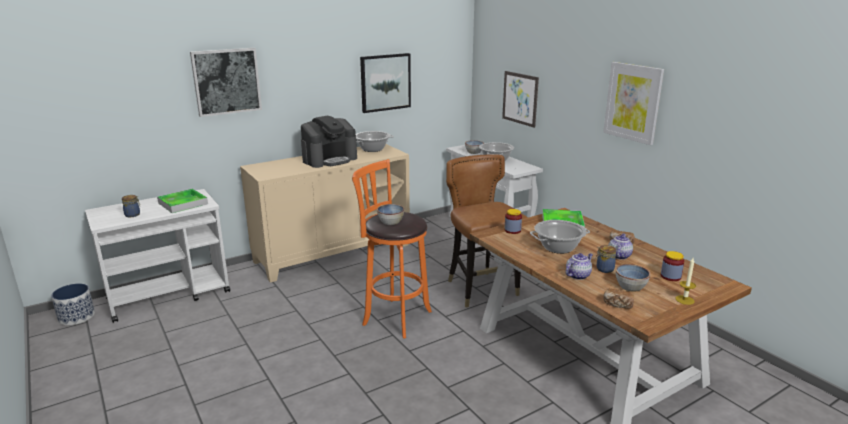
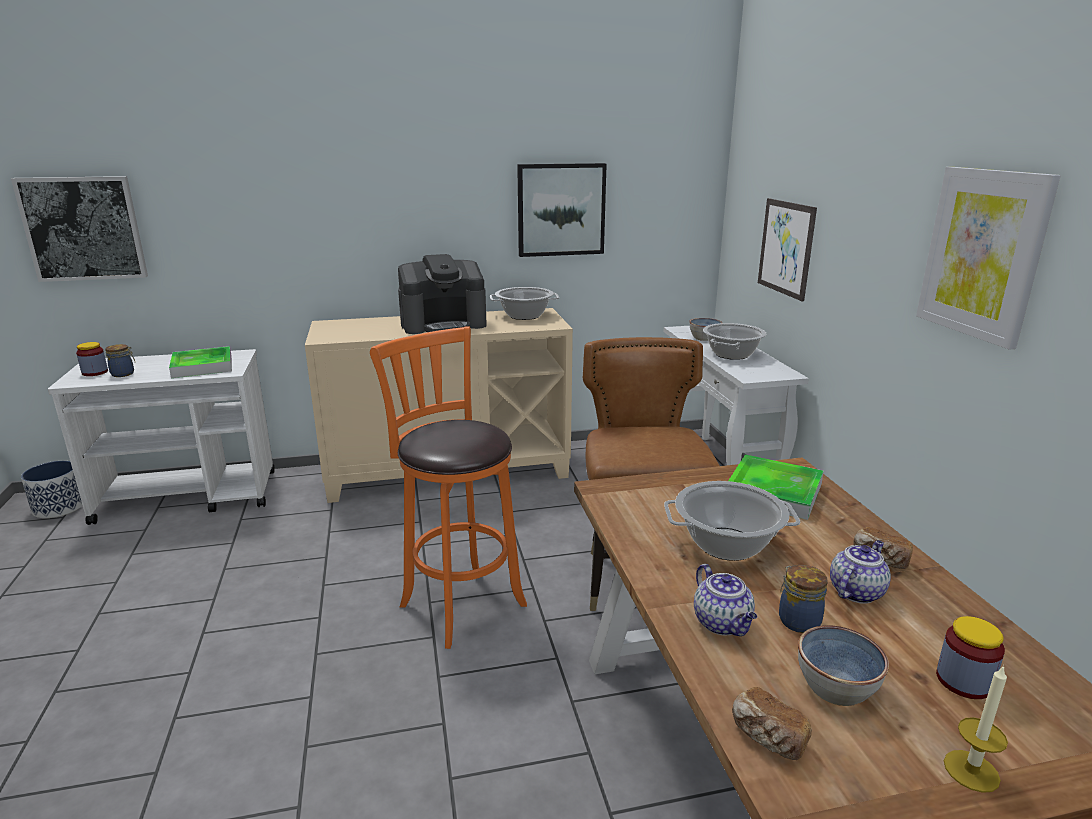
camera: 20 degrees right, 0 degrees up
(226, 81) = (293, 189): picture -> picture (83, 228)
(390, 222) = (440, 438): bowl -> none
(512, 230) = (660, 489): jar -> jar (95, 372)
(578, 275) = (723, 624): teapot -> teapot turned 90 degrees clockwise

